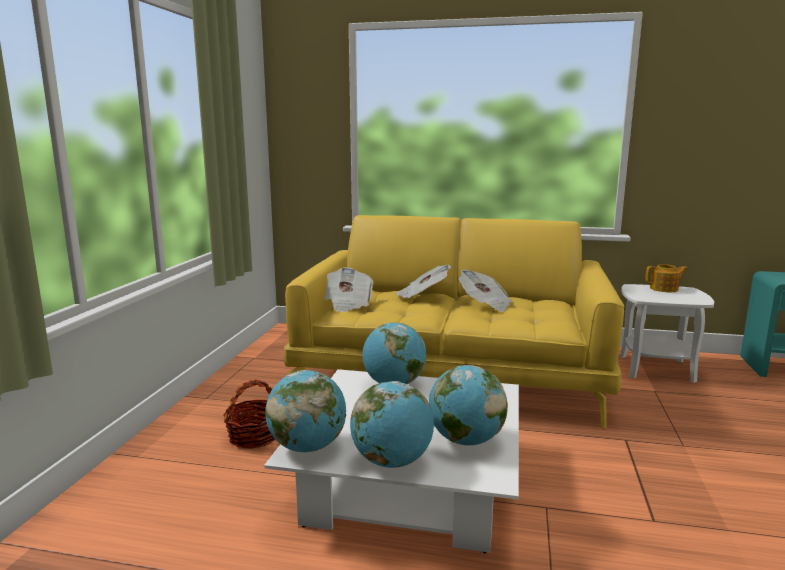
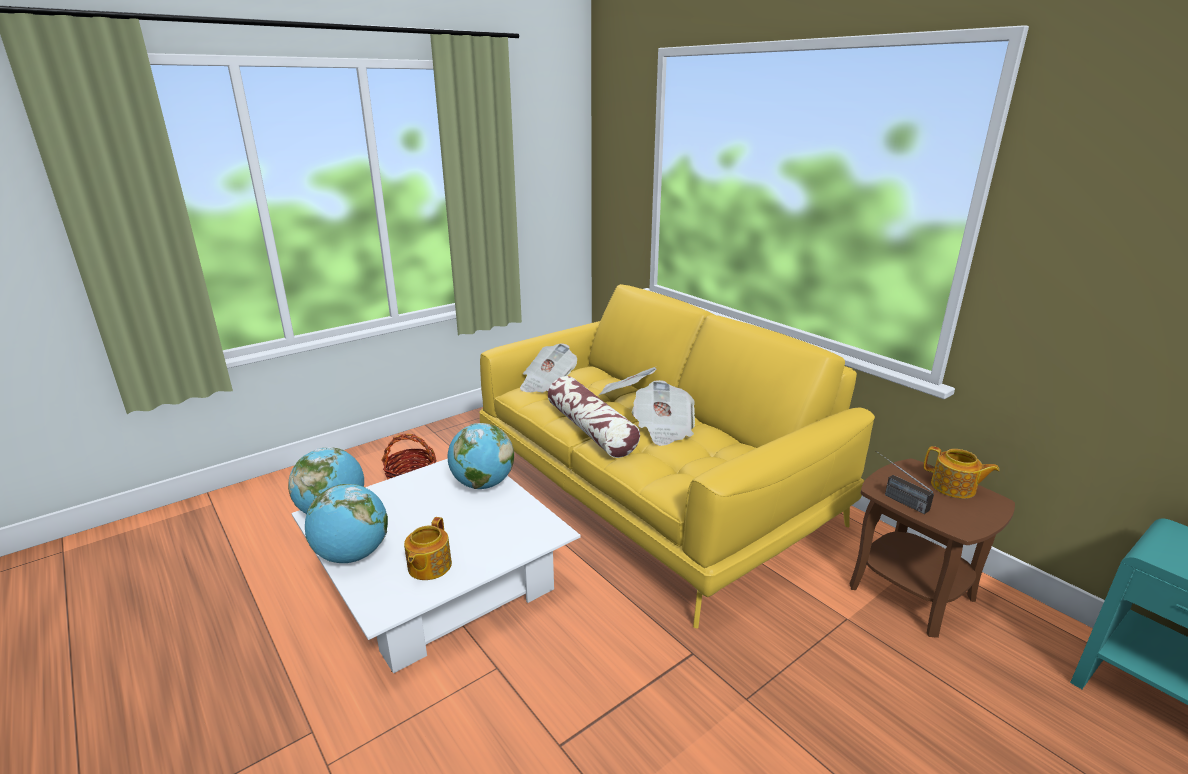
camera: 40 degrees right, 10 degrees up
(441, 318) = (591, 430): none -> pillow
(465, 440) = (428, 566): globe -> teapot
(655, 299) = (895, 498): none -> radio
(656, 368) = (911, 592): white side table -> brown side table

